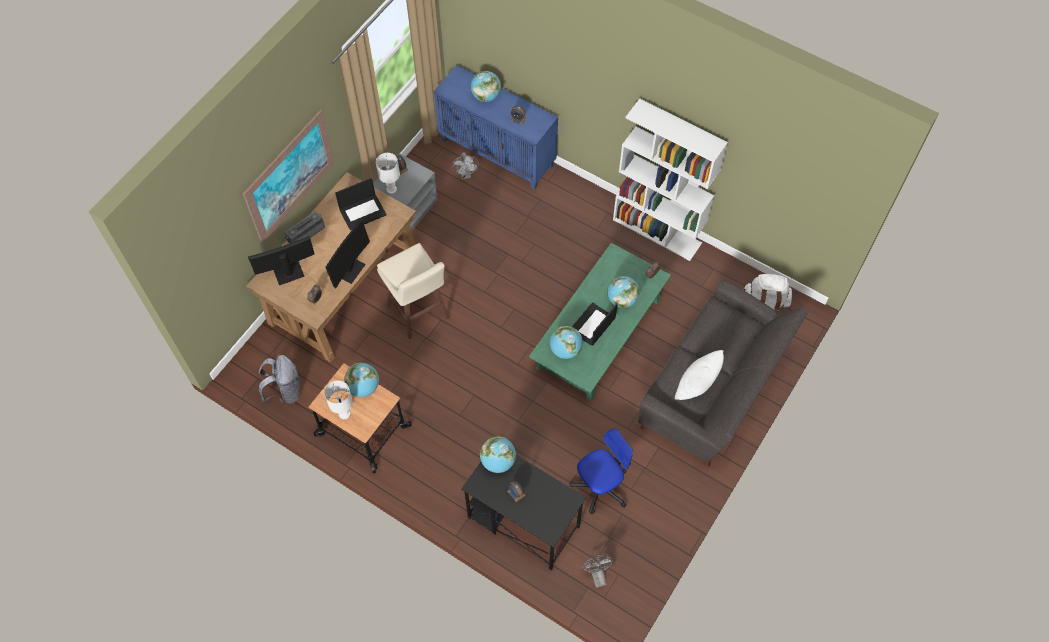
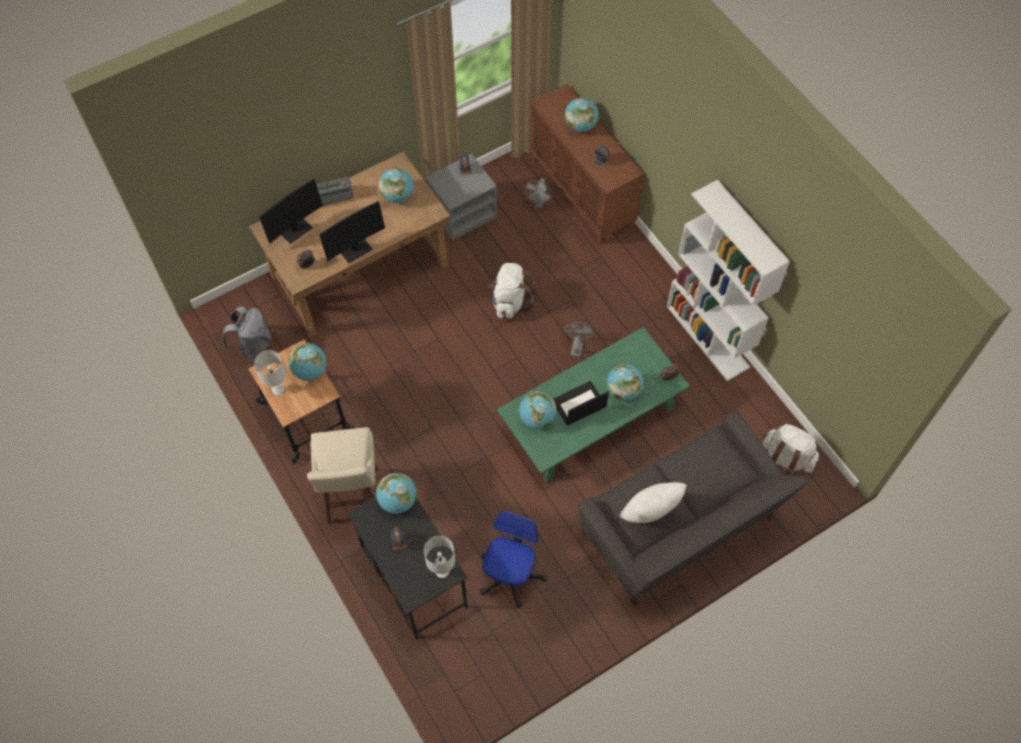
camera: 25 degrees right, 0 degrees up
(288, 273) = (295, 229): monitor -> monitor turned 135 degrees clockwise
(290, 176) = (326, 130): picture -> none
(363, 211) = (398, 196): laptop -> globe
(391, 189) = (445, 186): white table lamp -> white table lamp (442, 571)
(418, 313) = (419, 323): beige stool -> beige stool (353, 498)
(485, 265) = (510, 301): none -> white backpack
(498, 153) = (582, 193): blue cabinet -> brown cabinet
(597, 574) = (460, 664): grey fan -> grey fan (577, 346)
(600, 486) = (510, 575): office chair -> office chair turned 60 degrees counterclockwise

